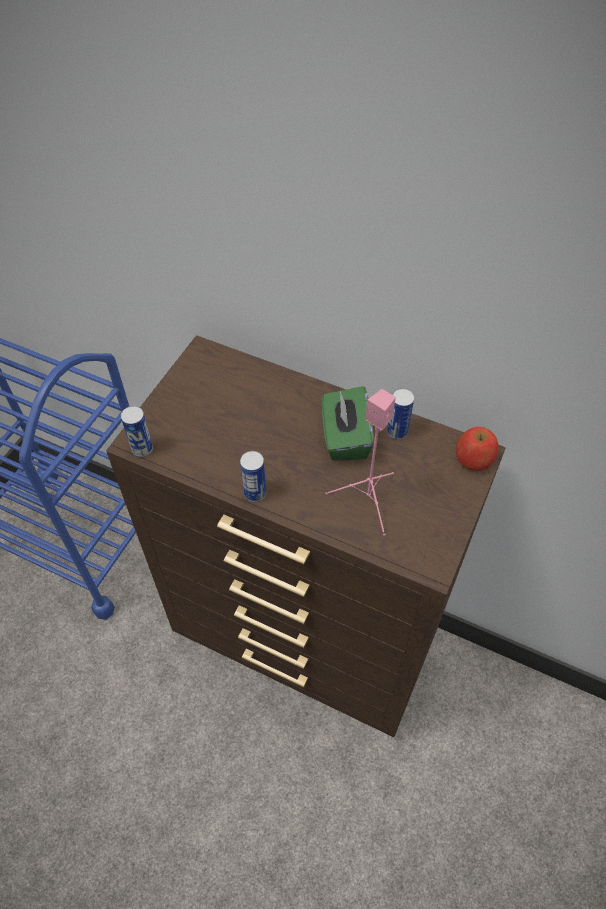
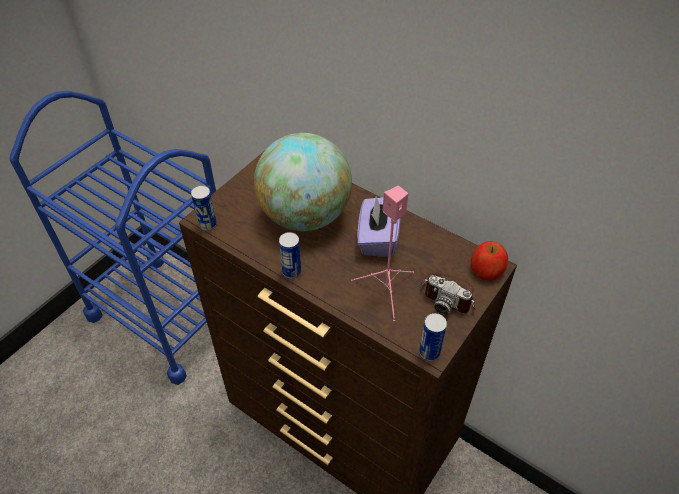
camera: 10 degrees right, 5 degrees down
(255, 421) = (305, 216): none -> globe
(345, 438) = (378, 238): green tissue box -> purple tissue box
(397, 432) = (423, 239): can -> can (429, 352)
(438, 494) = (449, 294): none -> camera

